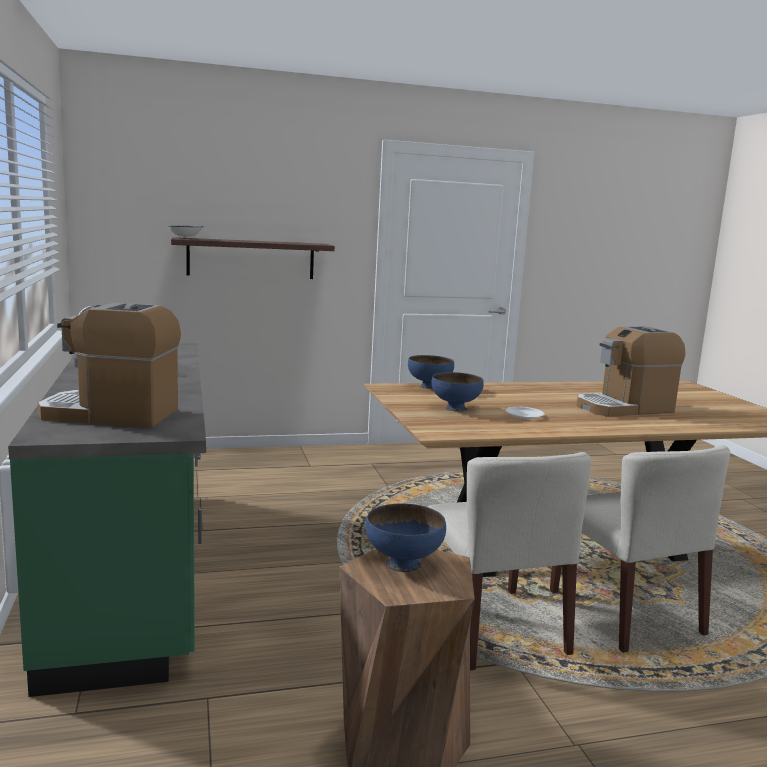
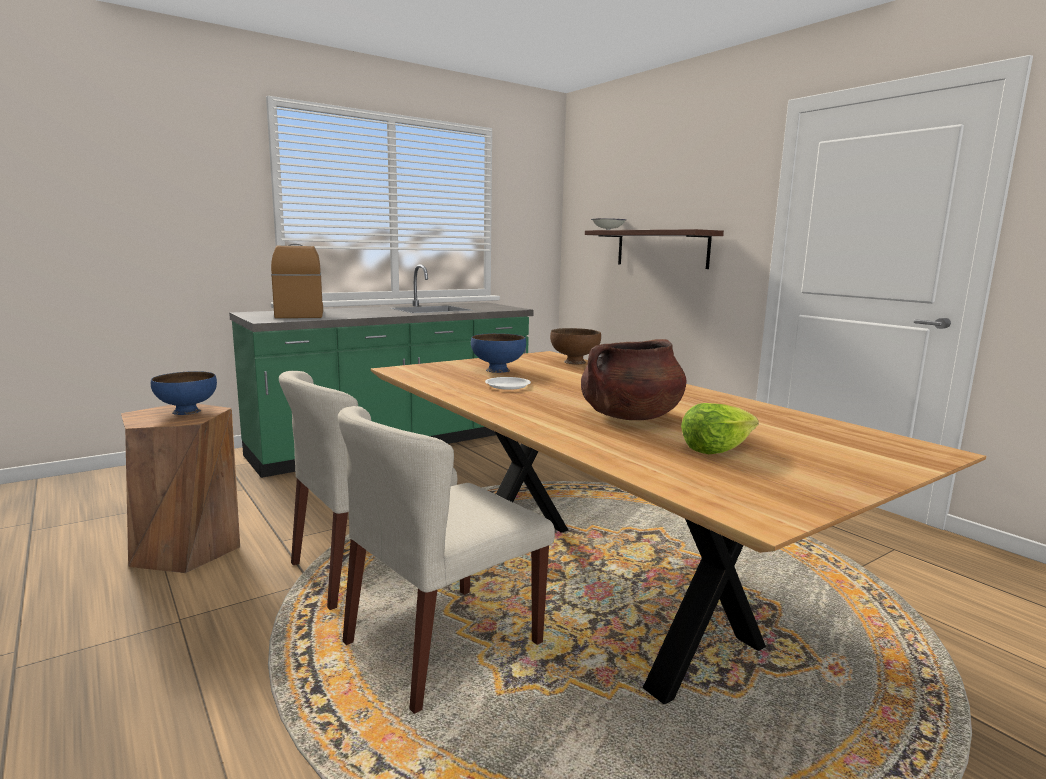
camera: 70 degrees right, 0 degrees up
(429, 387) = (574, 362): blue bowl -> brown bowl
(624, 408) = (630, 417): coffee machine -> brown cooking pot
(693, 408) = (715, 449): none -> lettuce

